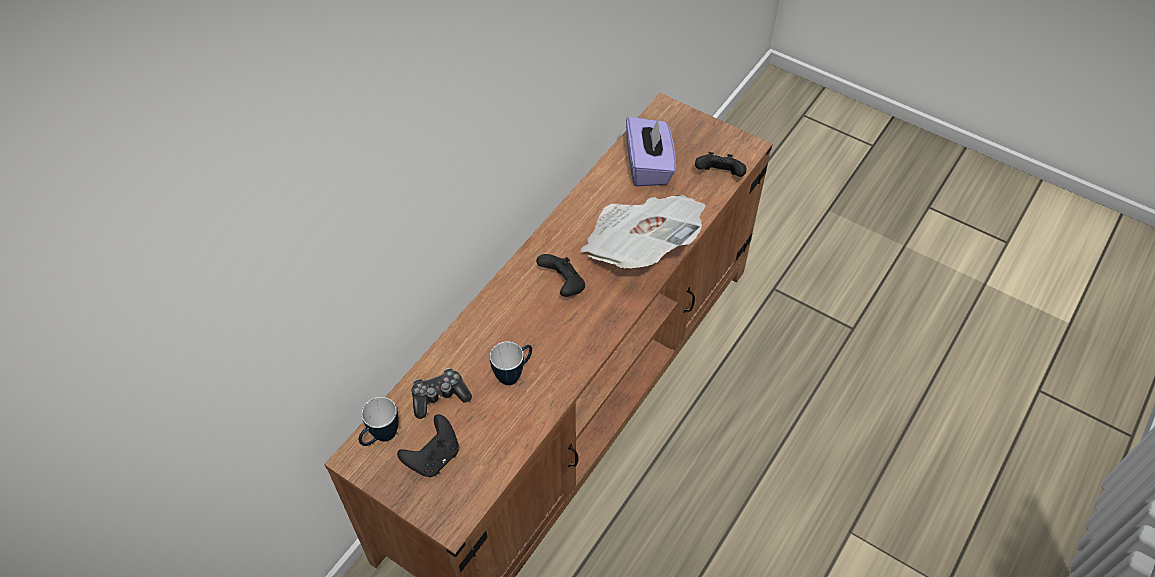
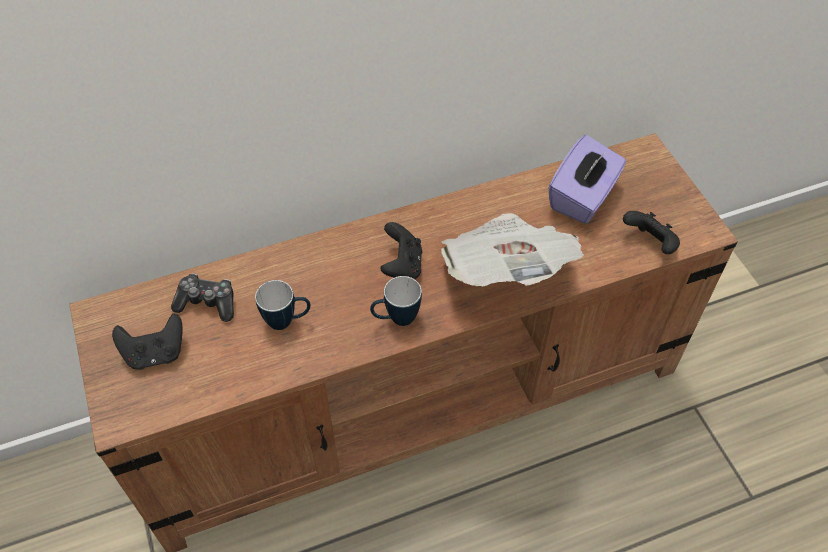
camera: 35 degrees right, 0 degrees up
(381, 438) = (130, 309): mug -> mug (396, 319)

